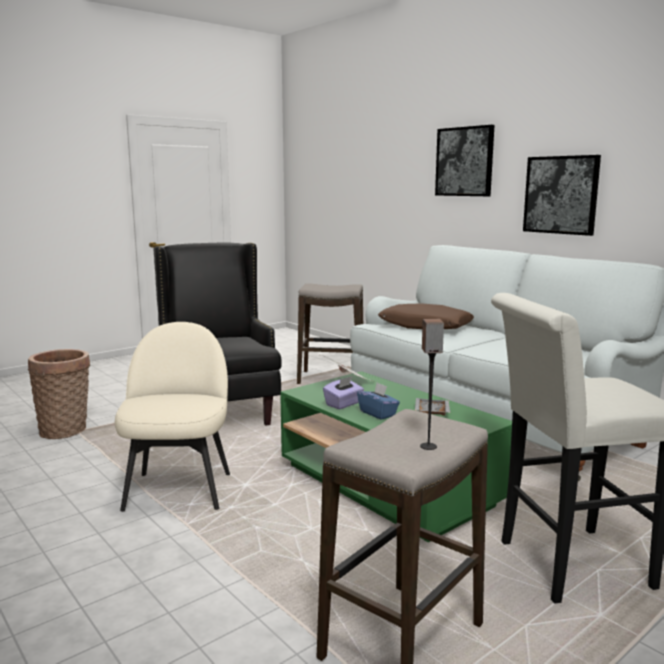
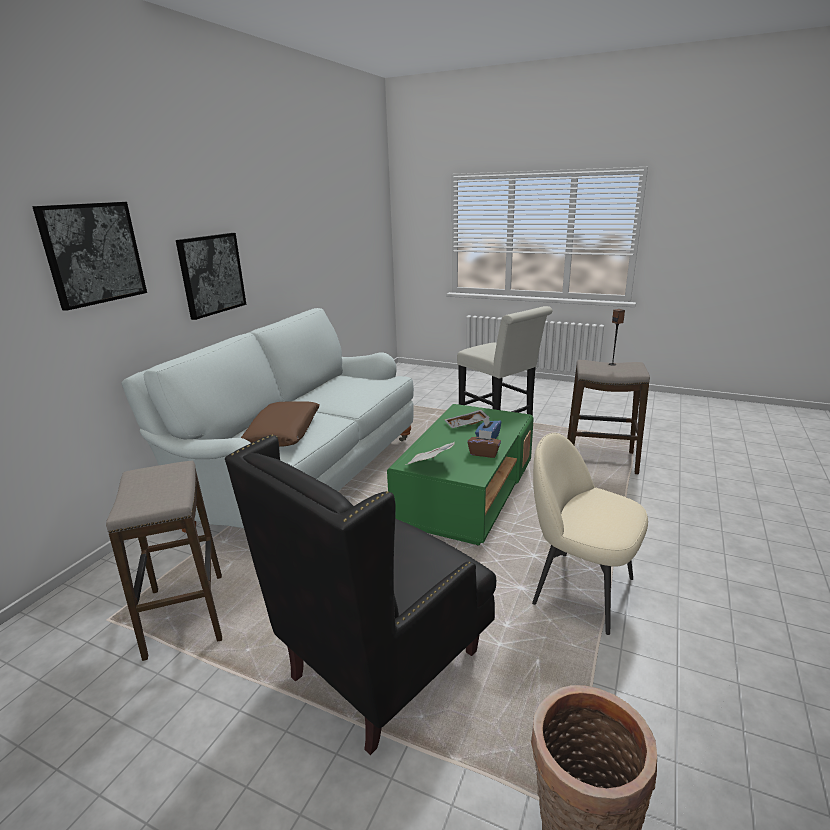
camera: 115 degrees left, 10 degrees up
(179, 490) = (580, 589): beige chair -> beige chair turned 60 degrees clockwise
(343, 404) = (484, 453): purple tissue box -> brown tissue box

